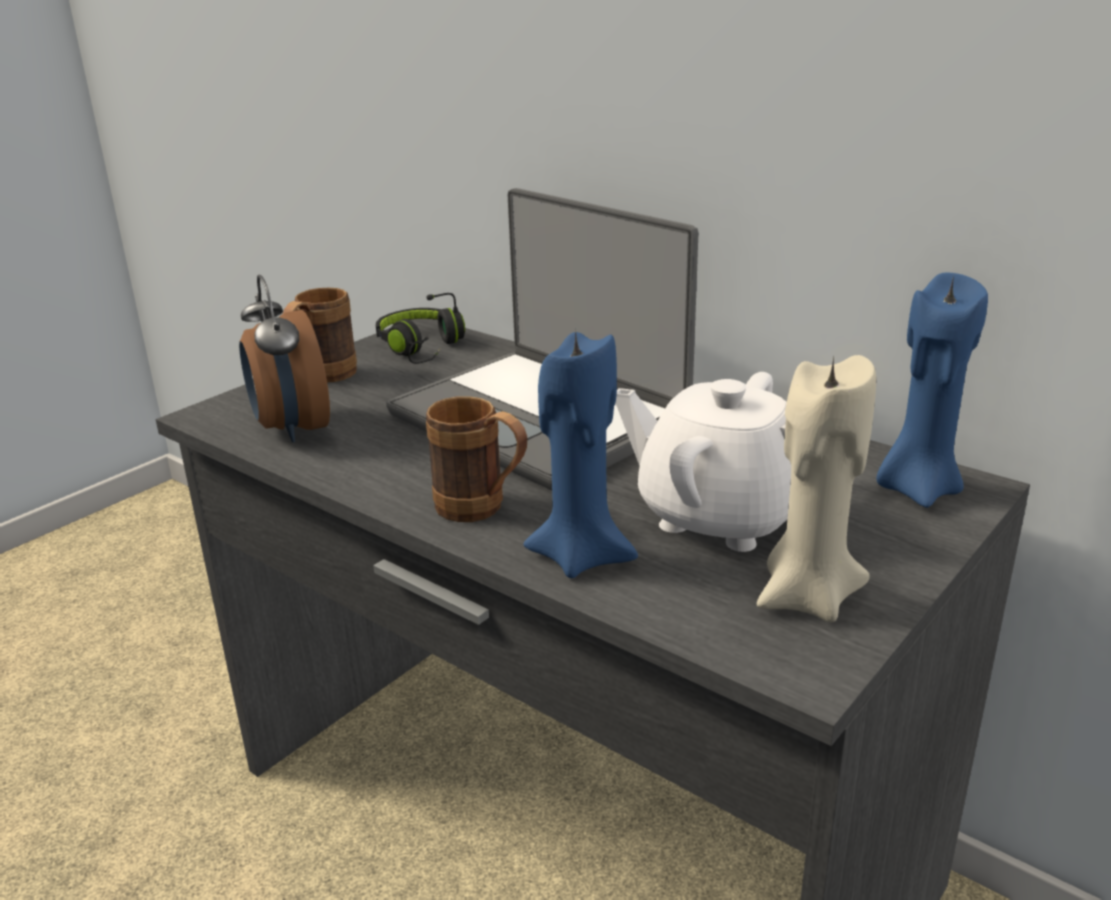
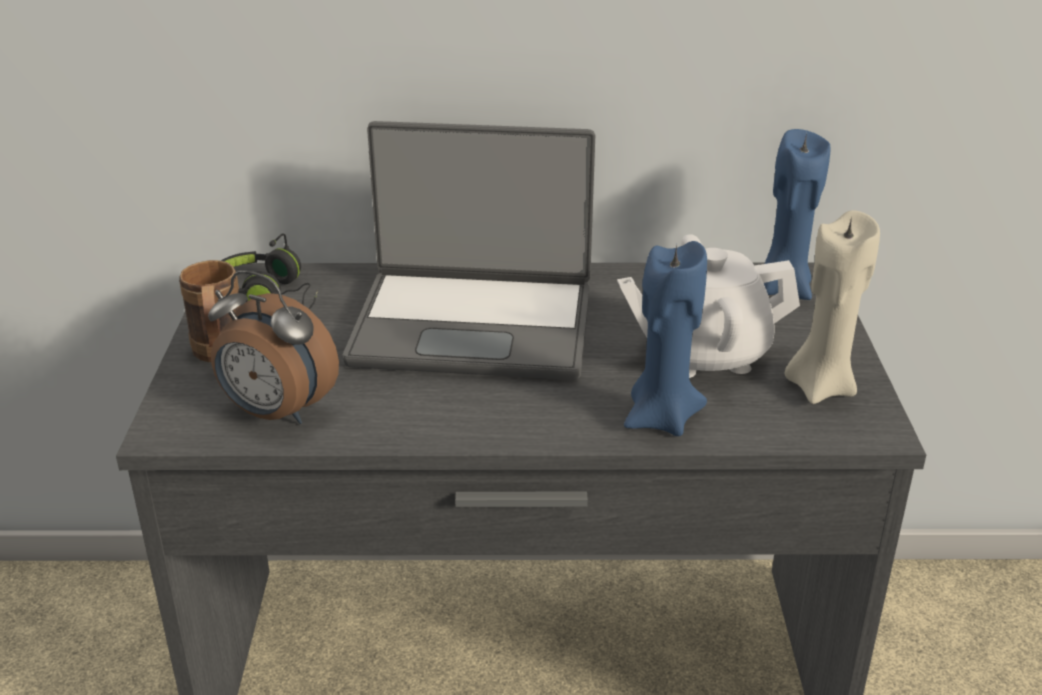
camera: 40 degrees left, 5 degrees up
(482, 510) = (546, 415): brown mug -> none

